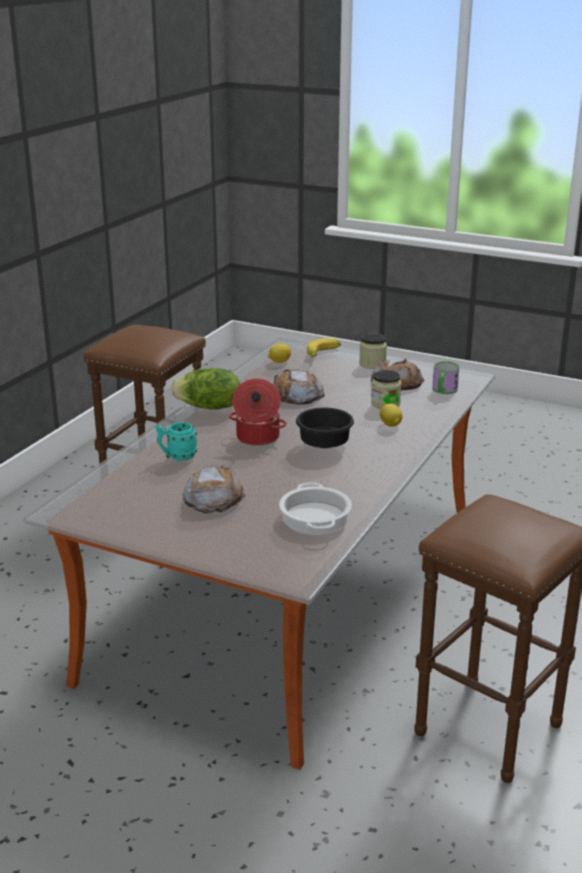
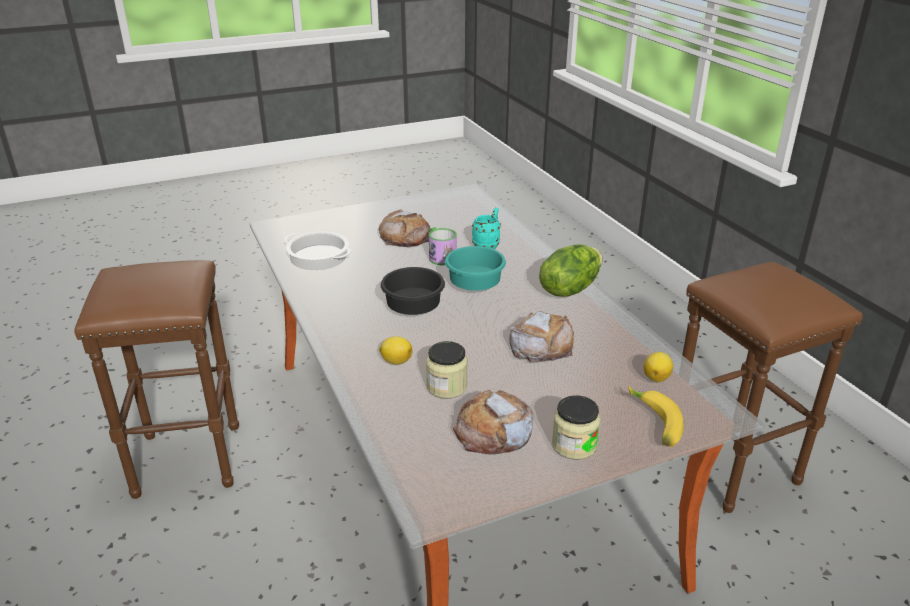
camera: 130 degrees right, 5 degrees up
(257, 438) = (472, 285): cooking pot -> turquoise bowl
(443, 391) = (422, 451): mug -> mug (440, 256)

